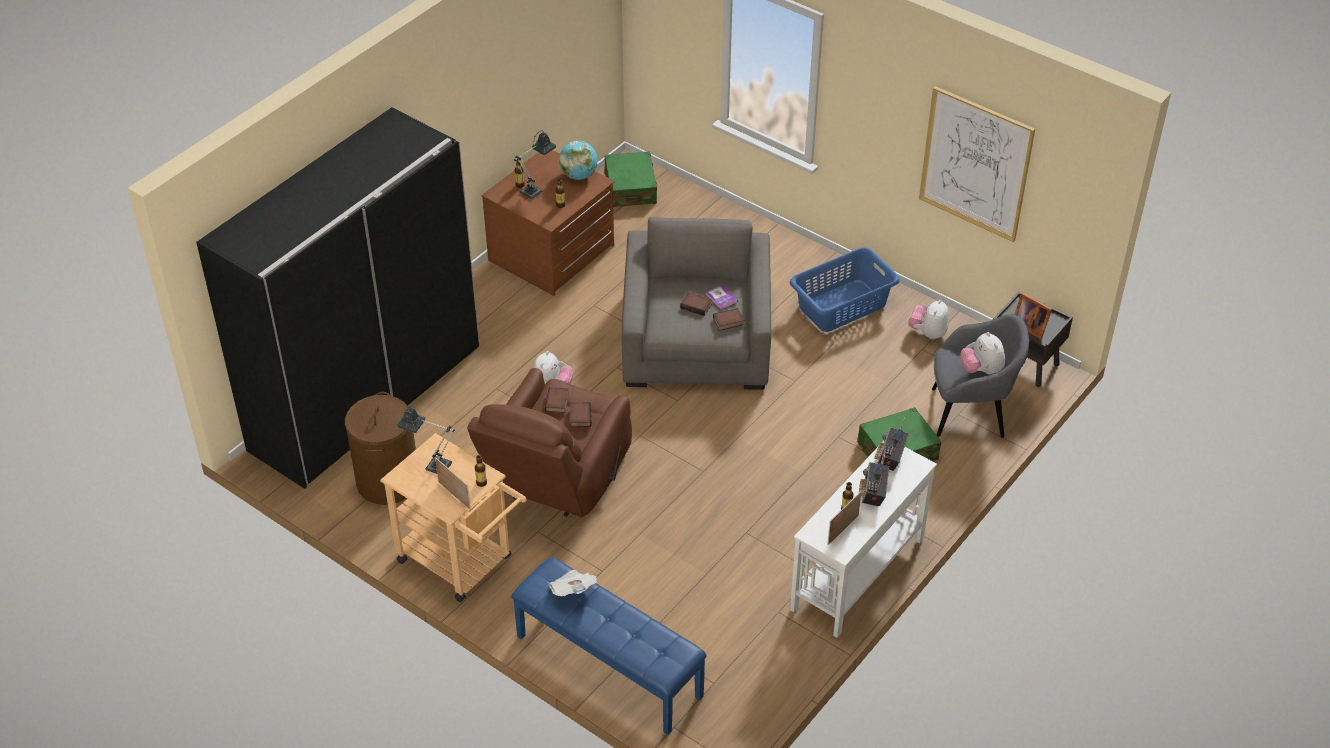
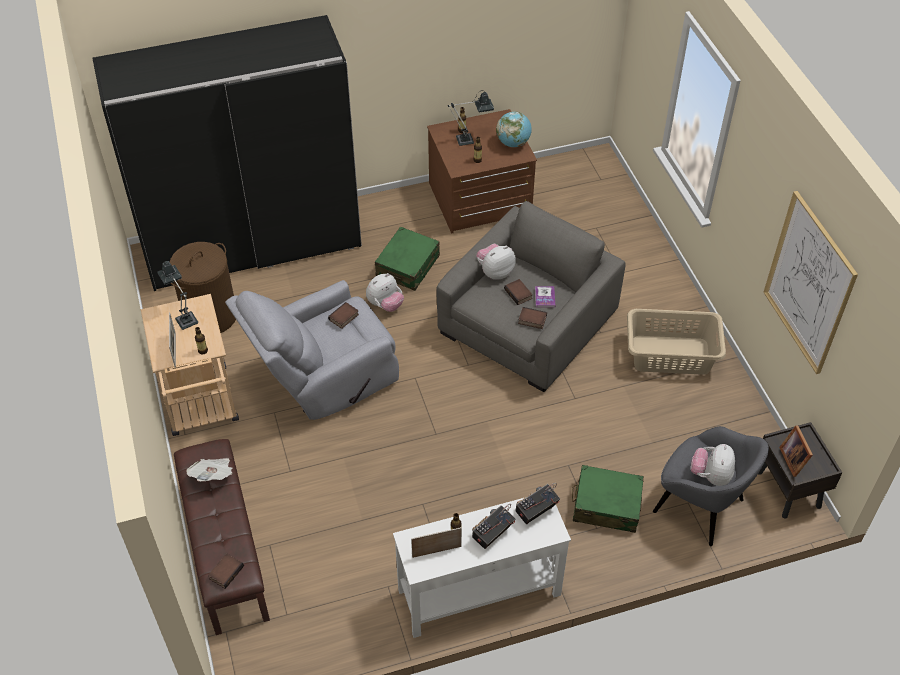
camera: 35 degrees right, 5 degrees up
(556, 480) = (323, 380): brown armchair -> grey armchair
(579, 416) = (350, 337): book -> book (226, 571)
(608, 666) = (225, 551): blue bench -> brown bench
(630, 188) = (585, 175): green suitcase -> green suitcase (408, 266)
(843, 306) = (671, 355): blue laundry basket -> beige laundry basket
(928, 333) = (725, 416): plush toy -> plush toy (495, 272)

